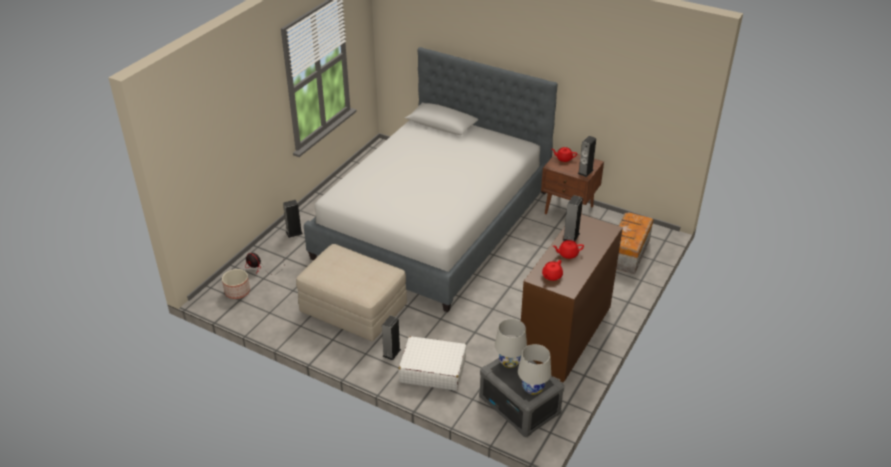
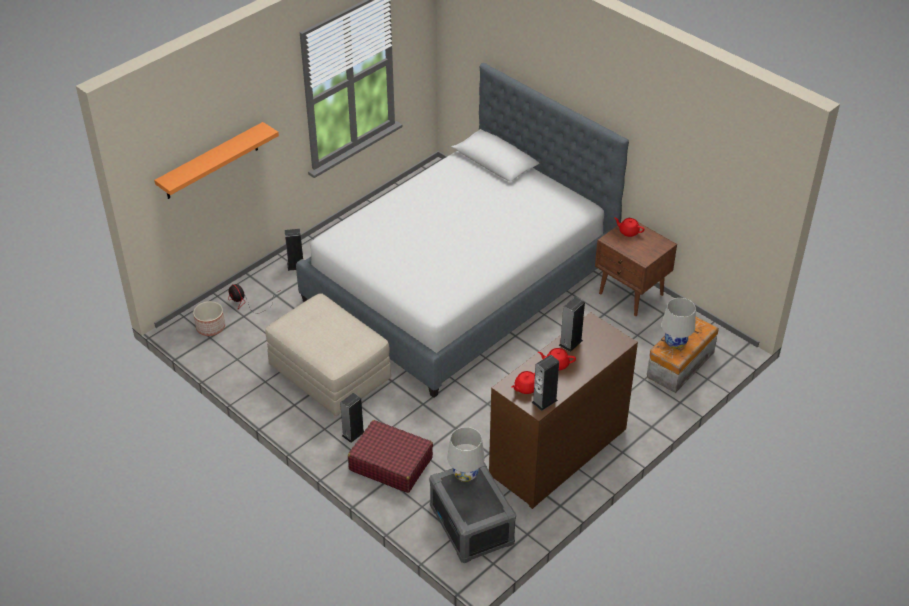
camera: 15 degrees right, 5 degrees up
(223, 145) = (211, 161): none -> orange shelf
(432, 370) = (390, 463): white suitcase -> red suitcase
(532, 388) = (478, 510): white table lamp -> white table lamp (675, 342)
(585, 172) = (647, 254): speaker -> speaker (544, 401)

